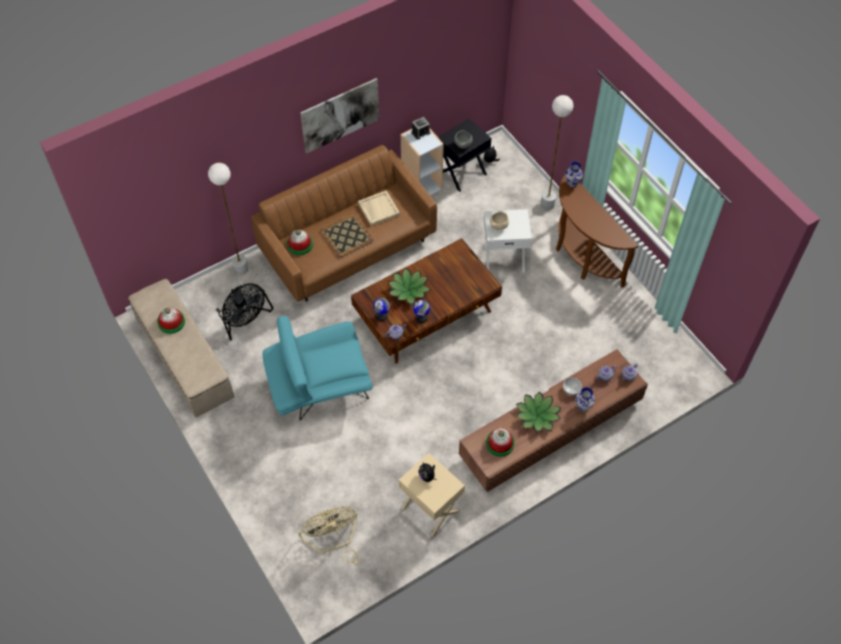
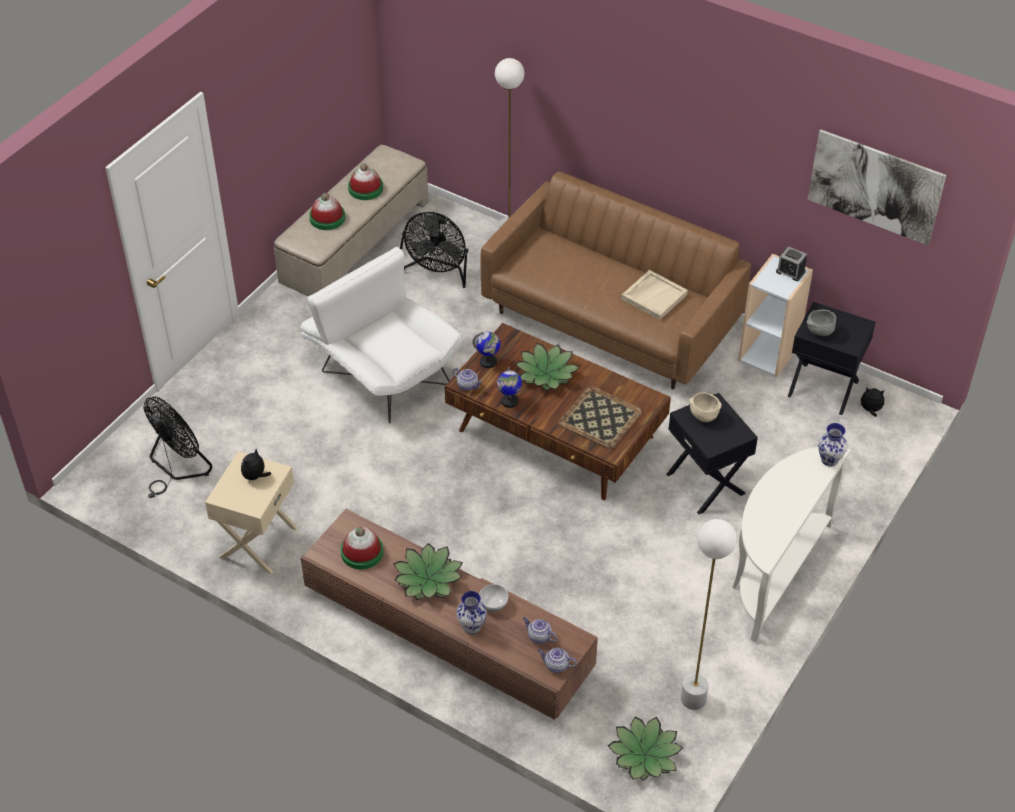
camera: 65 degrees right, 10 degrees down
(300, 244) = (546, 247): hat -> hat (327, 218)
(319, 386) = (381, 371): turquoise armchair -> white armchair
(335, 540) = (173, 465): beige fan -> black fan
(340, 115) = (694, 144): picture -> picture (875, 186)
(346, 236) = (588, 283): tray -> tray (599, 418)
(504, 258) = (706, 483): white side table -> black side table
(547, 205) = (840, 501): white floor lamp -> white floor lamp (693, 699)
(582, 257) = (773, 572): brown console table -> white console table
(675, 368) = (644, 754): none -> potted plant

